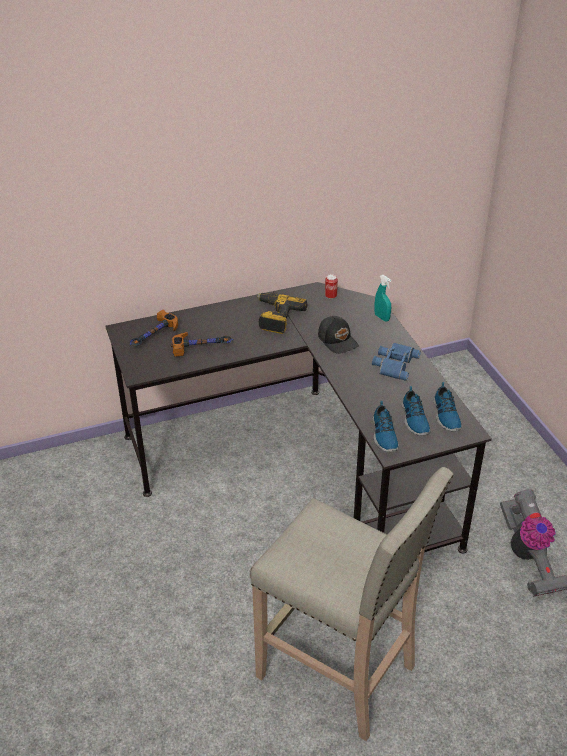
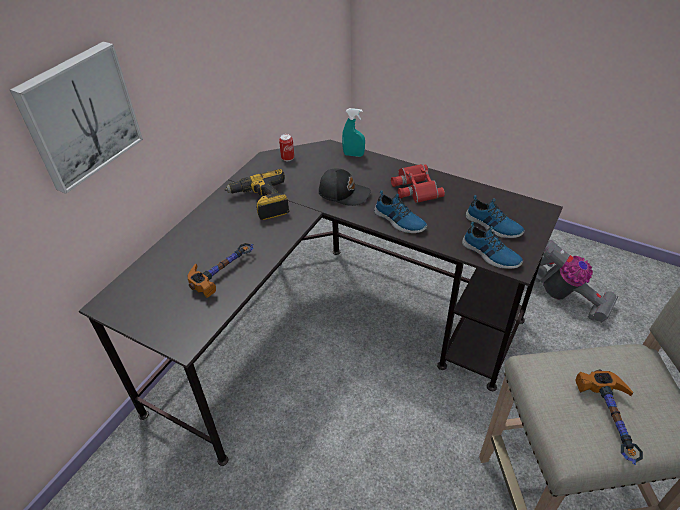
camera: 40 degrees left, 5 degrees up
(152, 200) = (79, 116): none -> picture
(154, 337) = (156, 290): hammer -> hammer (613, 422)
(394, 364) = (414, 188): blue binoculars -> red binoculars
(445, 415) = (509, 208): shoe -> shoe (399, 221)

